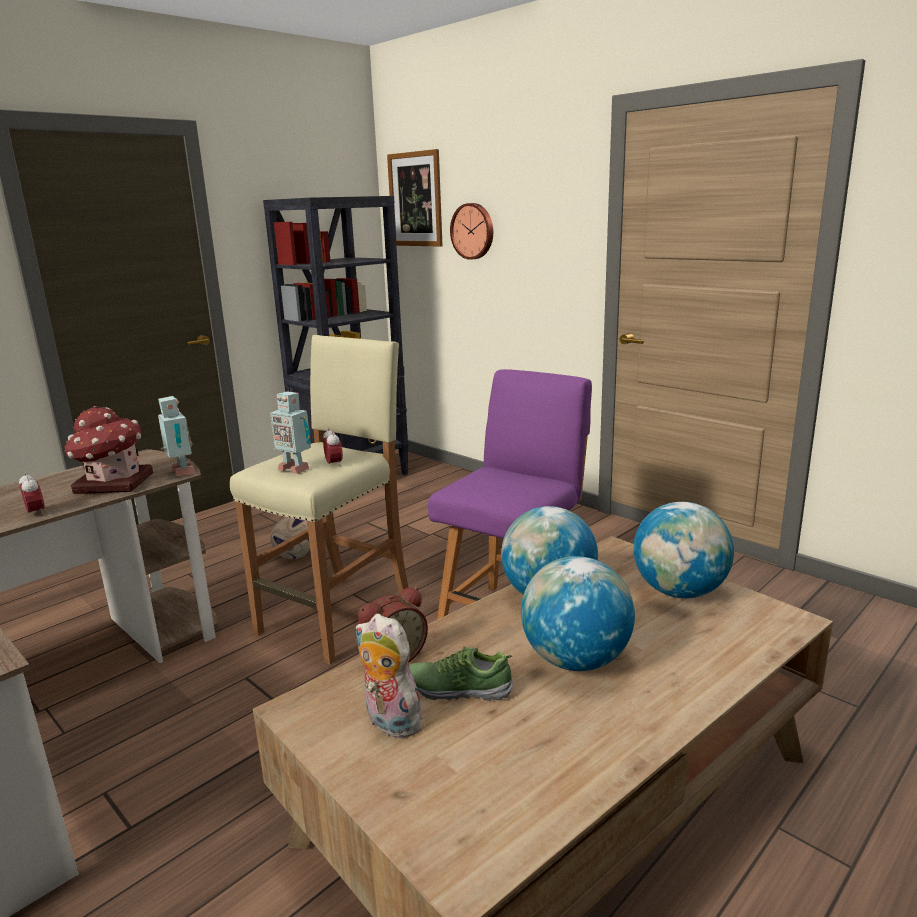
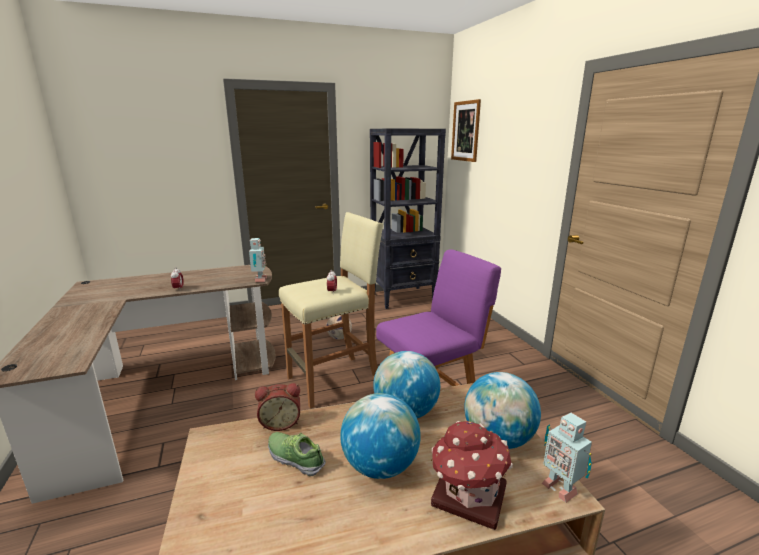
camera: 25 degrees right, 0 degrees up
(112, 483) = (225, 280): toy house -> toy house (467, 495)
(294, 468) = (310, 290): toy robot -> toy robot (559, 487)
(389, 722) = (240, 465): plush toy -> none
(473, 231) = (493, 153): wall clock -> none

